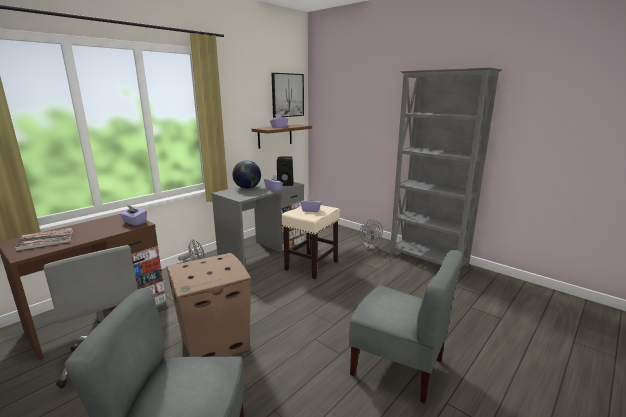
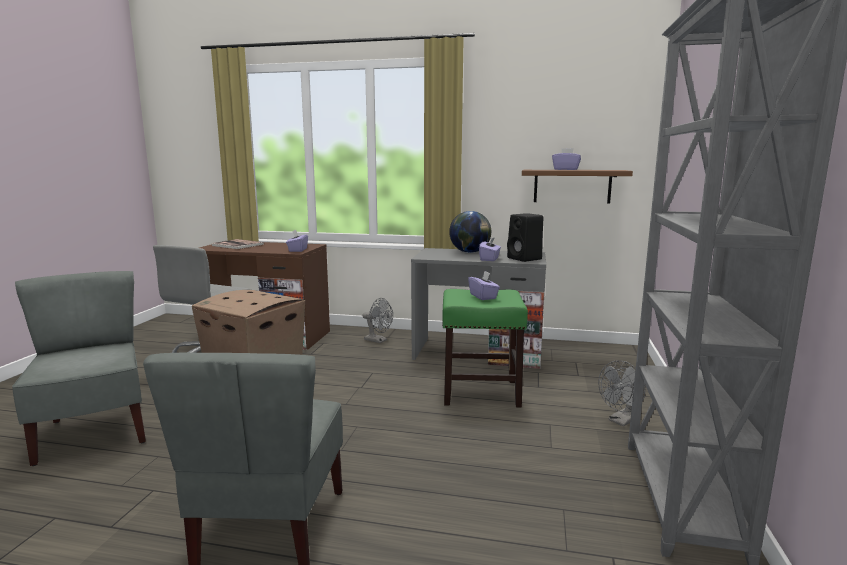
camera: 60 degrees right, 5 degrees down
(287, 95) = (610, 117): picture -> none
(311, 266) = (479, 392): beige stool -> green stool

